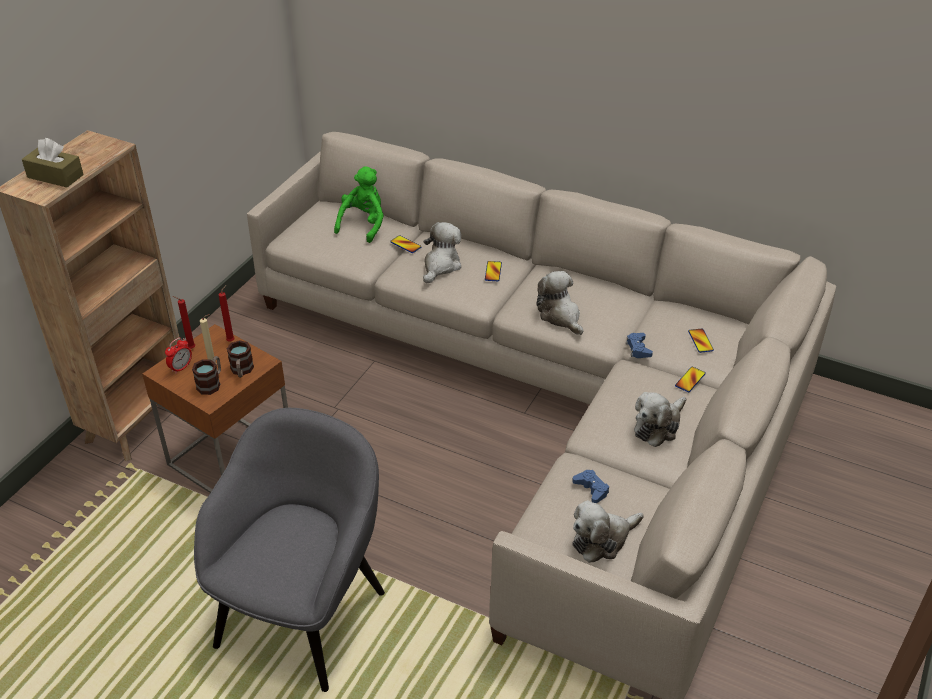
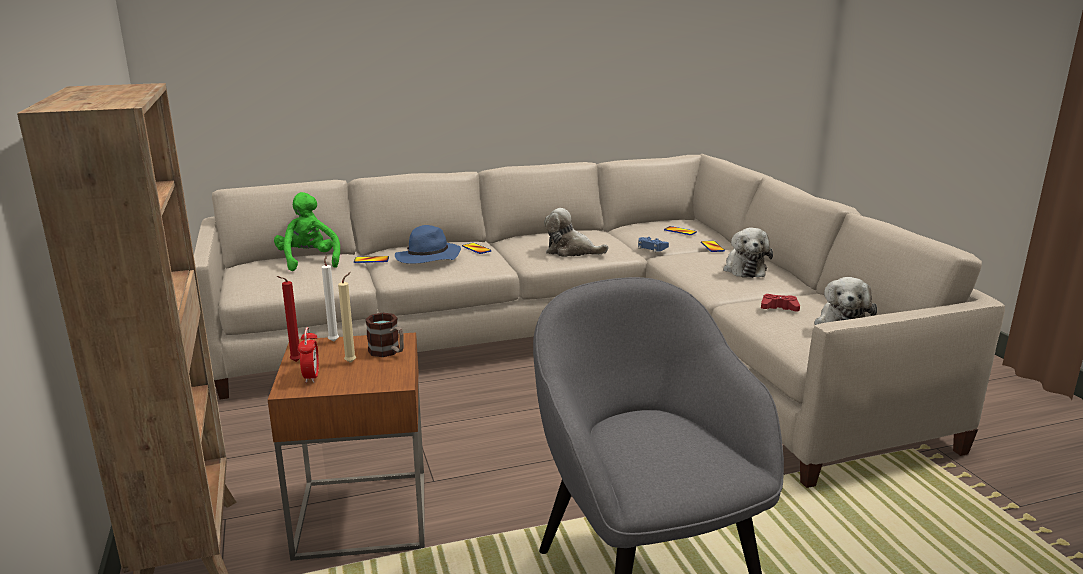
camera: 45 degrees left, 20 degrees down
(55, 176) = (102, 99): brown tissue box -> none
(211, 383) = (371, 371): mug -> none
(232, 340) = (334, 340): red candle -> white candle
(441, 265) = (427, 258): plush toy -> blue hat
(591, 489) = (779, 308): blue game controller -> red game controller

